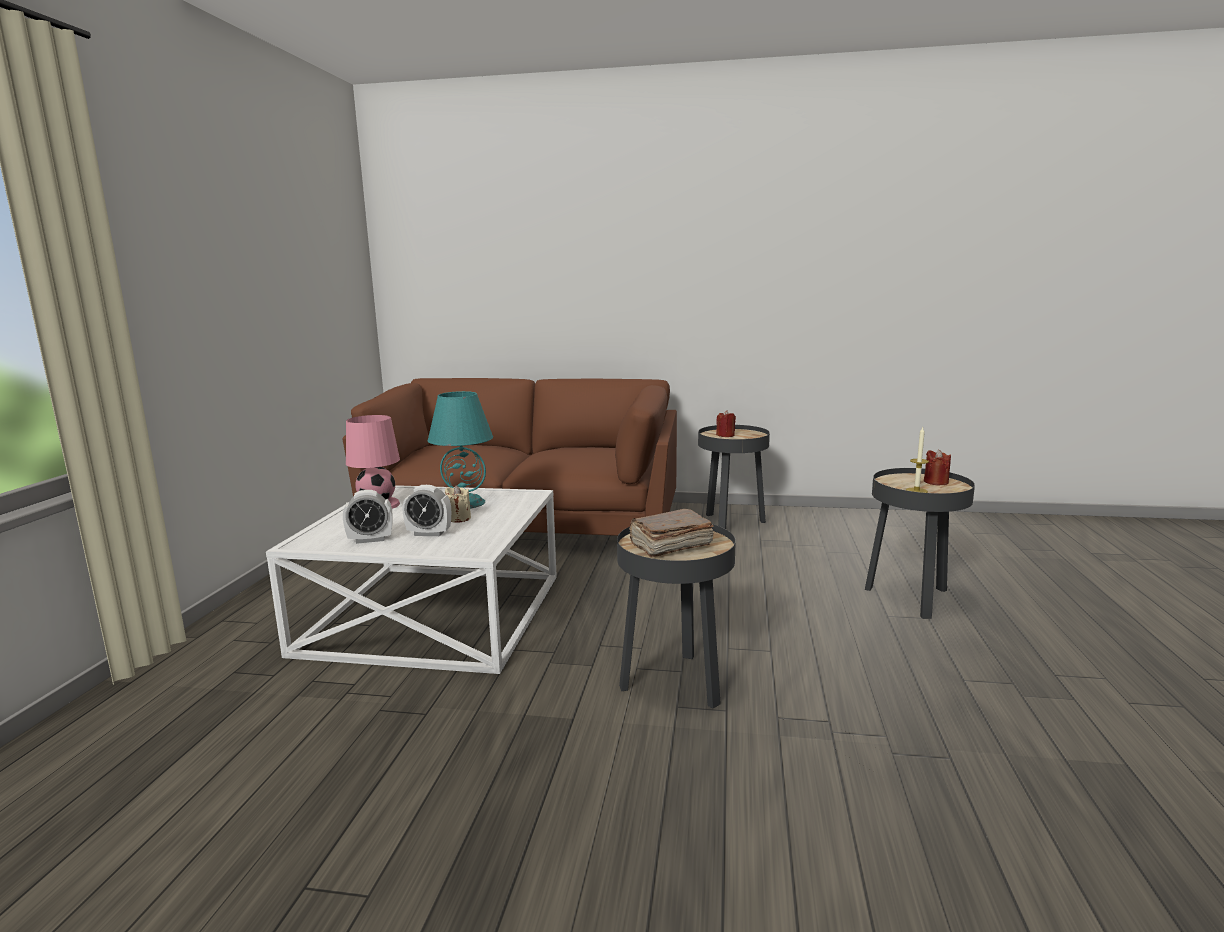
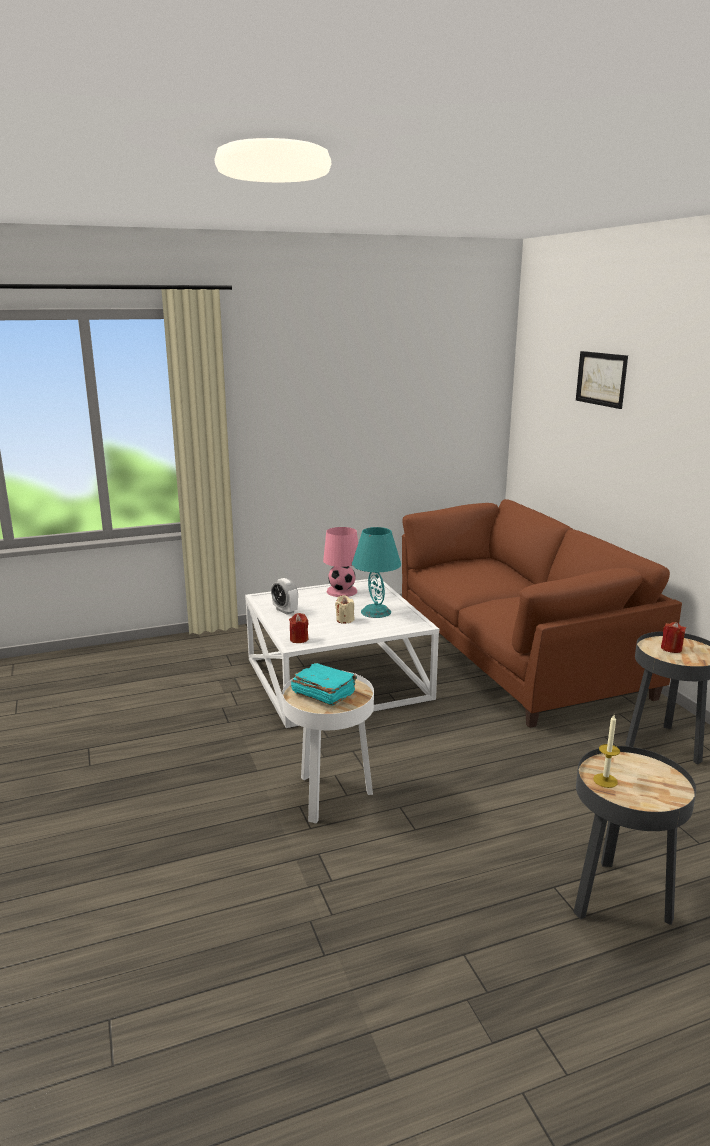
camera: 60 degrees right, 5 degrees up
(429, 533) = (310, 621): alarm clock -> none
(522, 227) = (601, 379): none -> picture
(669, 546) = (323, 693): brown book -> turquoise book
(675, 682) = (330, 796): black side table -> white side table
(936, 482) = (659, 790): red candle -> red candle (299, 639)

